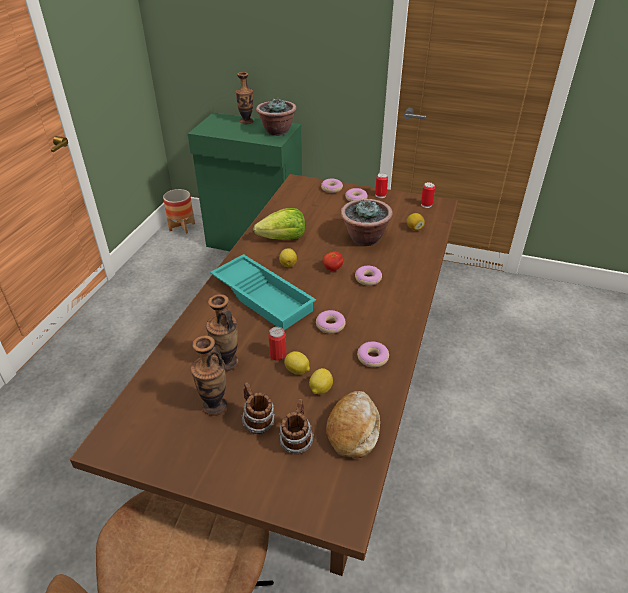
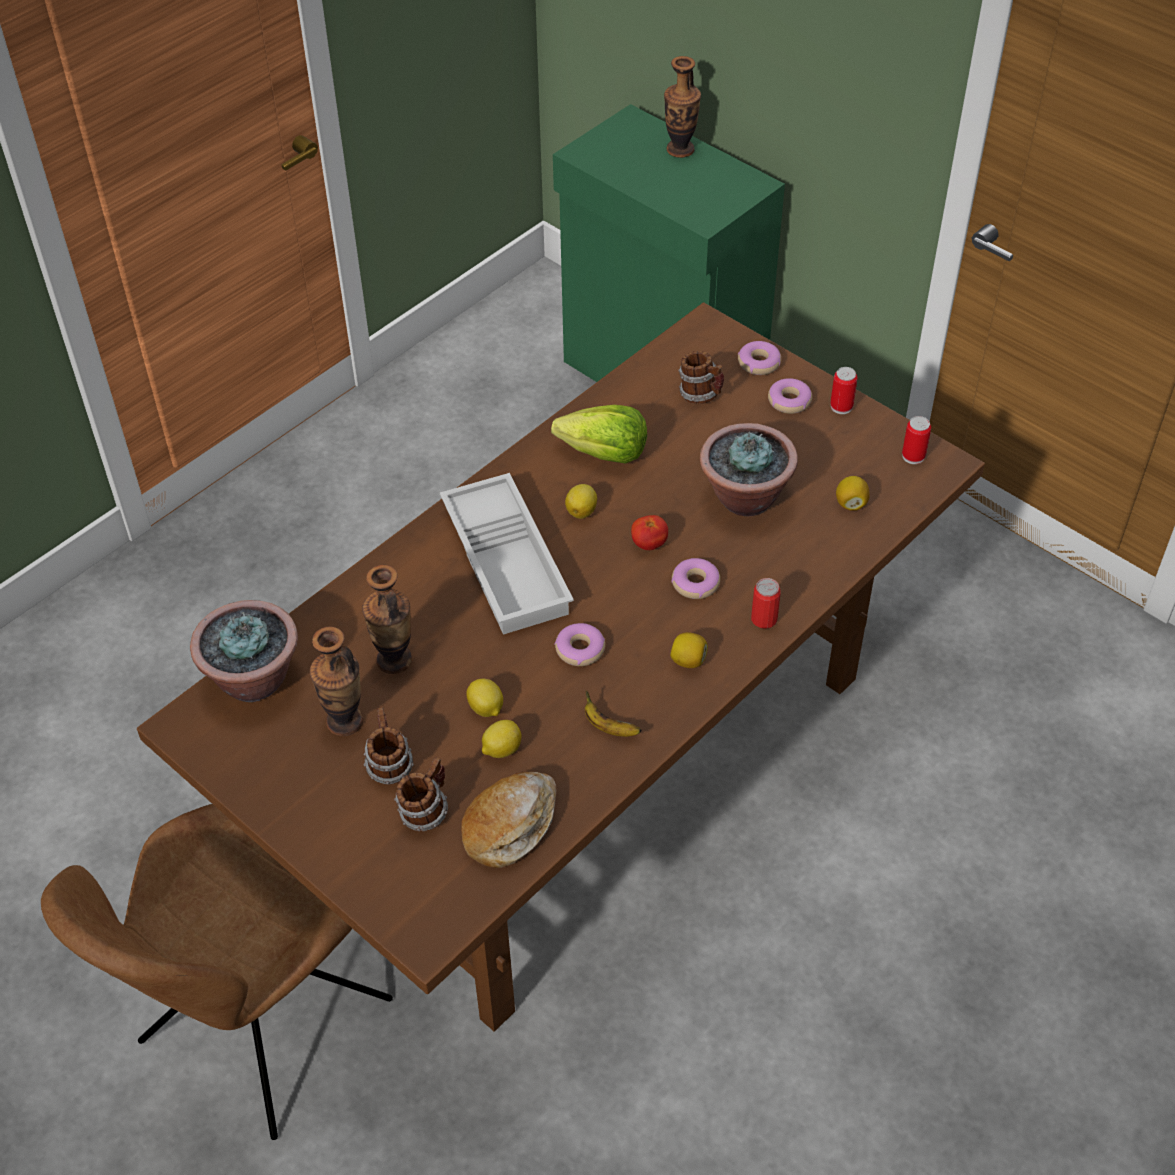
camera: 25 degrees right, 10 degrees up
(182, 227) = (538, 300): planter -> none
(264, 296) = (509, 562): turquoise tray -> white tray
(277, 131) = (724, 193): potted plant -> potted plant (253, 679)
(278, 355) = (473, 673): can -> can (764, 619)
(314, 206) = (701, 395): none -> mug
(372, 358) = (609, 727): donut -> banana
(390, 313) = (688, 660): none -> lemon

